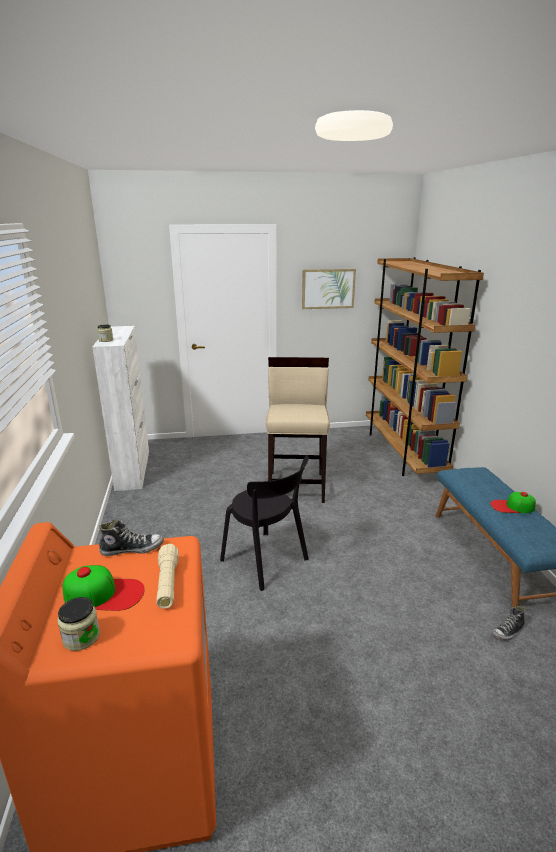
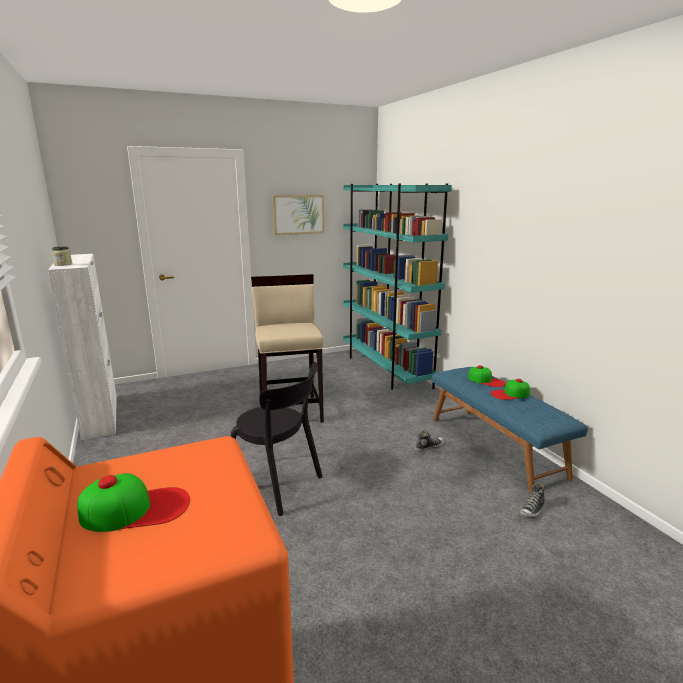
camera: 15 degrees left, 5 degrees down
(81, 637) = (120, 562): jar -> none
(132, 549) = (157, 458): shoe -> shoe (429, 447)
(167, 583) = (217, 485): beige flashlight -> none
(402, 452) = (385, 369): brown bookcase -> turquoise bookcase
(492, 487) = (486, 380): none -> cap

